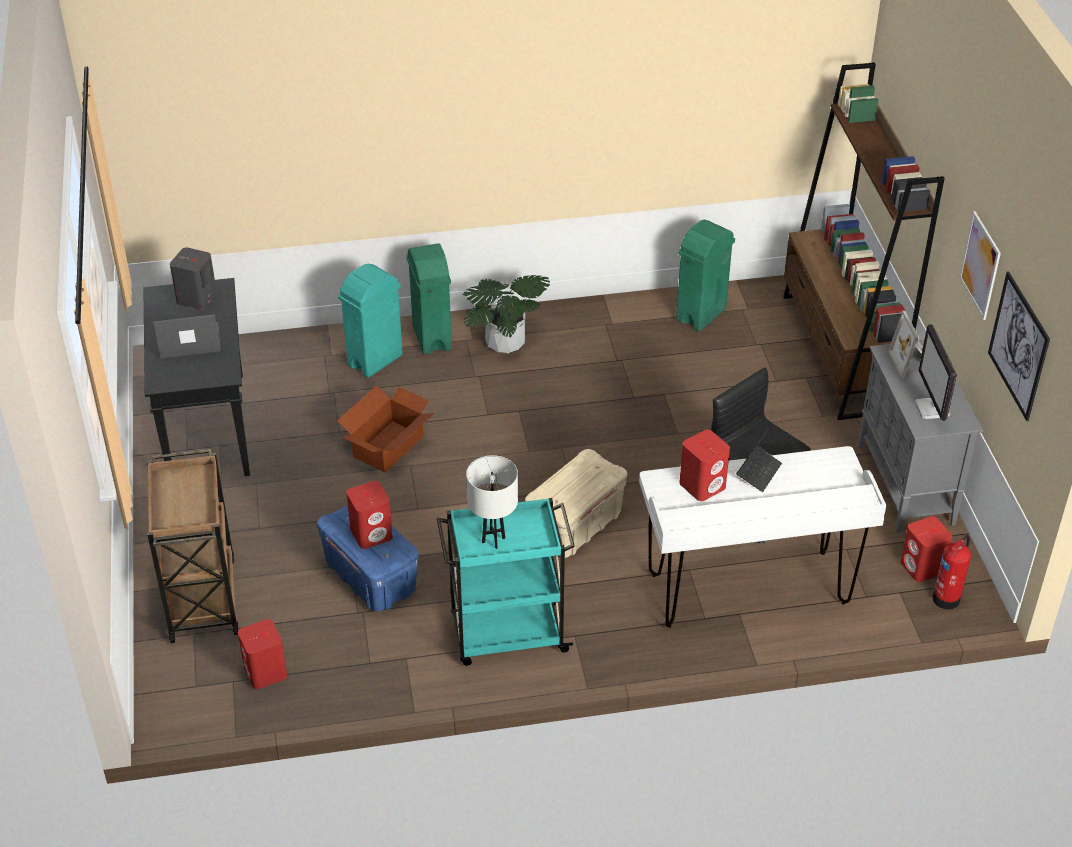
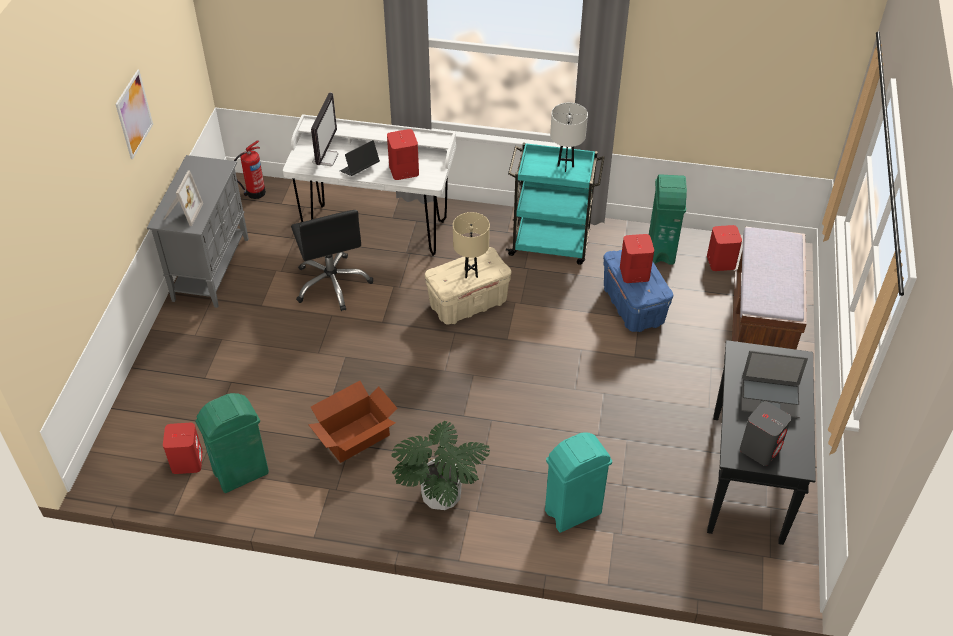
camera: 160 degrees left, 5 degrees up
(202, 598) = (761, 323): brown cart -> brown bench
(389, 446) = (587, 412): cardboard box -> cardboard box (354, 437)
(432, 338) = (509, 523): green trash can -> green trash can (661, 250)
(571, 481) = (471, 273): none -> beige table lamp
(839, 353) = (156, 394): brown bookcase -> none
(922, 567) = (253, 214): red speaker -> red speaker (187, 461)
(932, 409) = (204, 176): monitor -> monitor (325, 158)
(1018, 346) = (168, 71): picture -> none

